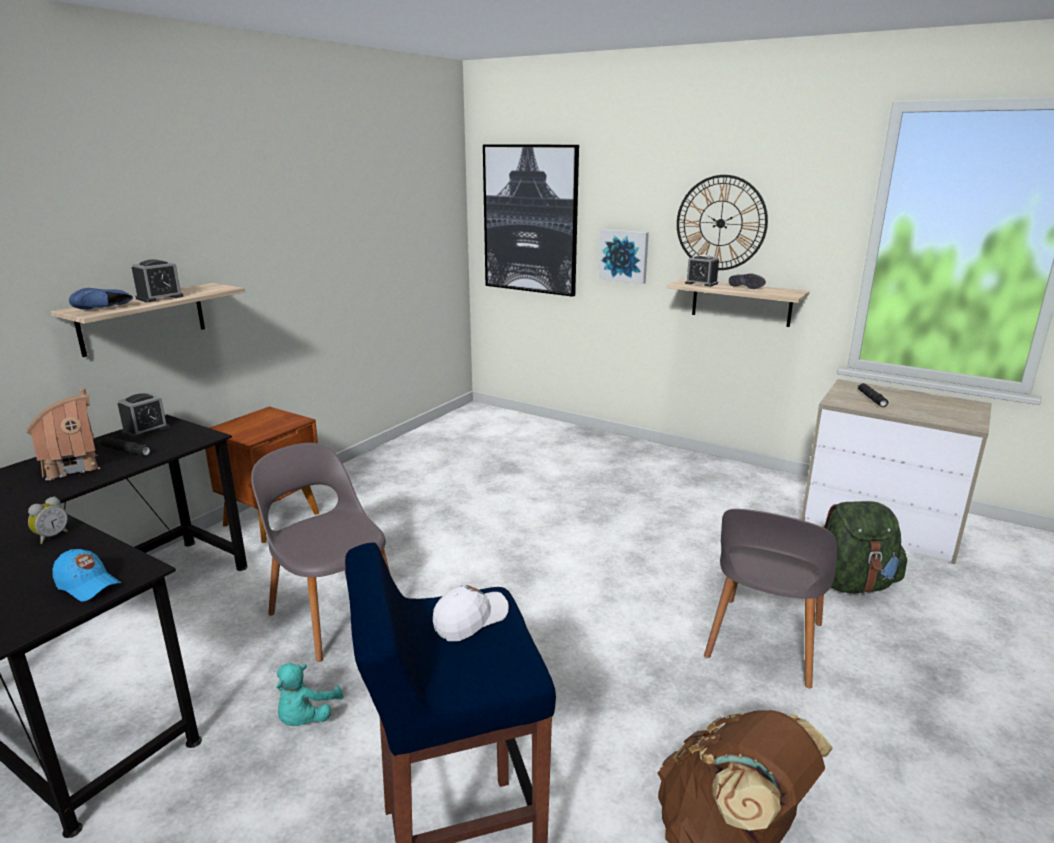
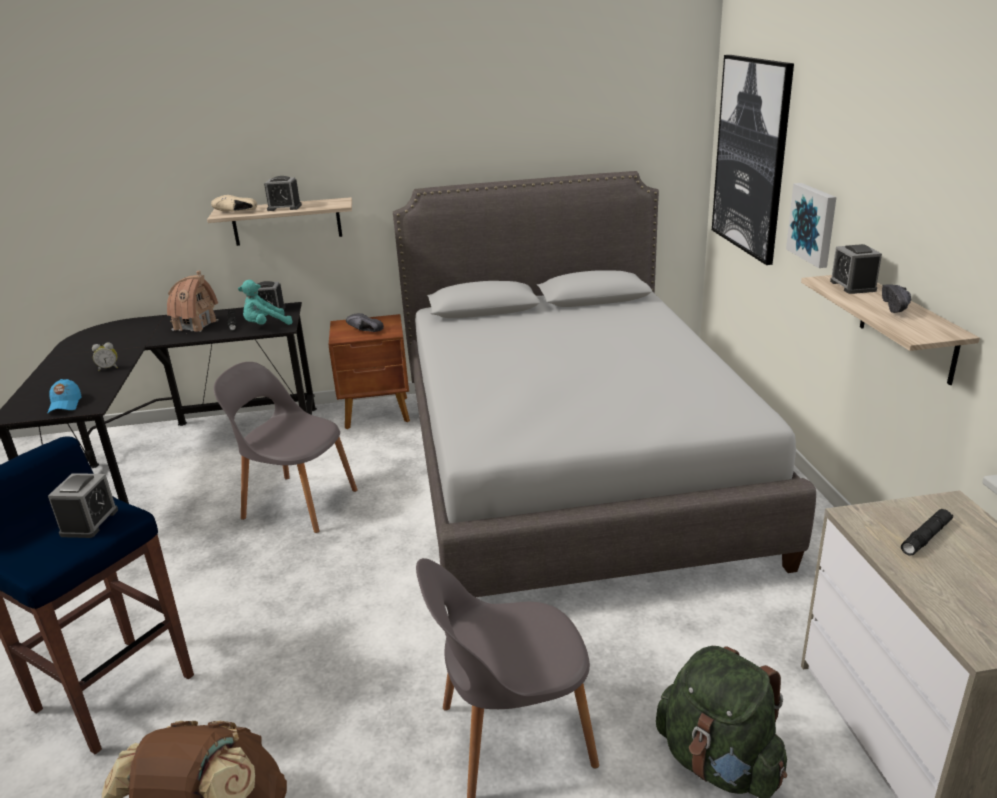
camera: 50 degrees right, 5 degrees up
(106, 309) = (236, 212): blue shoe -> beige shoe
(264, 427) = (363, 331): none -> black shoe
(306, 718) = (186, 560): turquoise plush toy -> turquoise plush toy (266, 326)
(333, 614) = (297, 503): grey chair -> grey chair turned 75 degrees counterclockwise
(470, 620) = (89, 522): white cap -> alarm clock
(511, 489) = (571, 467): none -> grey bed
(720, 223) = (901, 201): wall clock -> none

